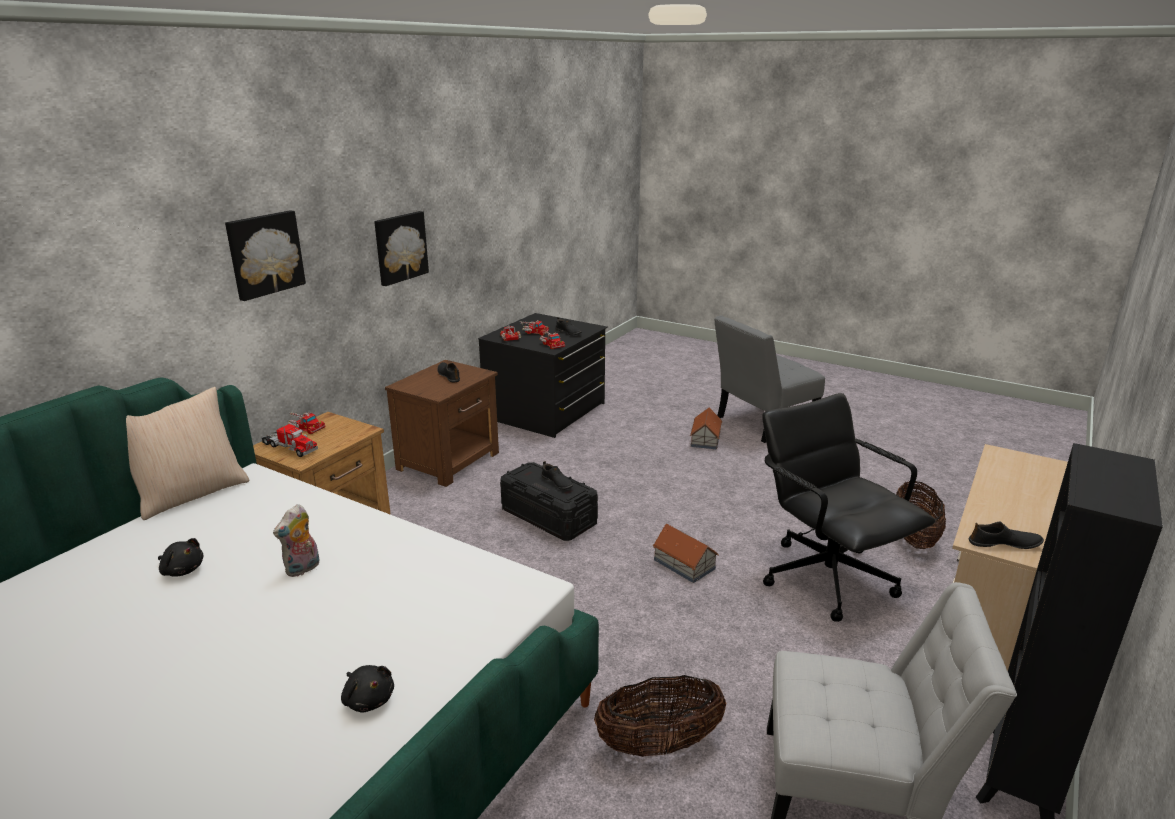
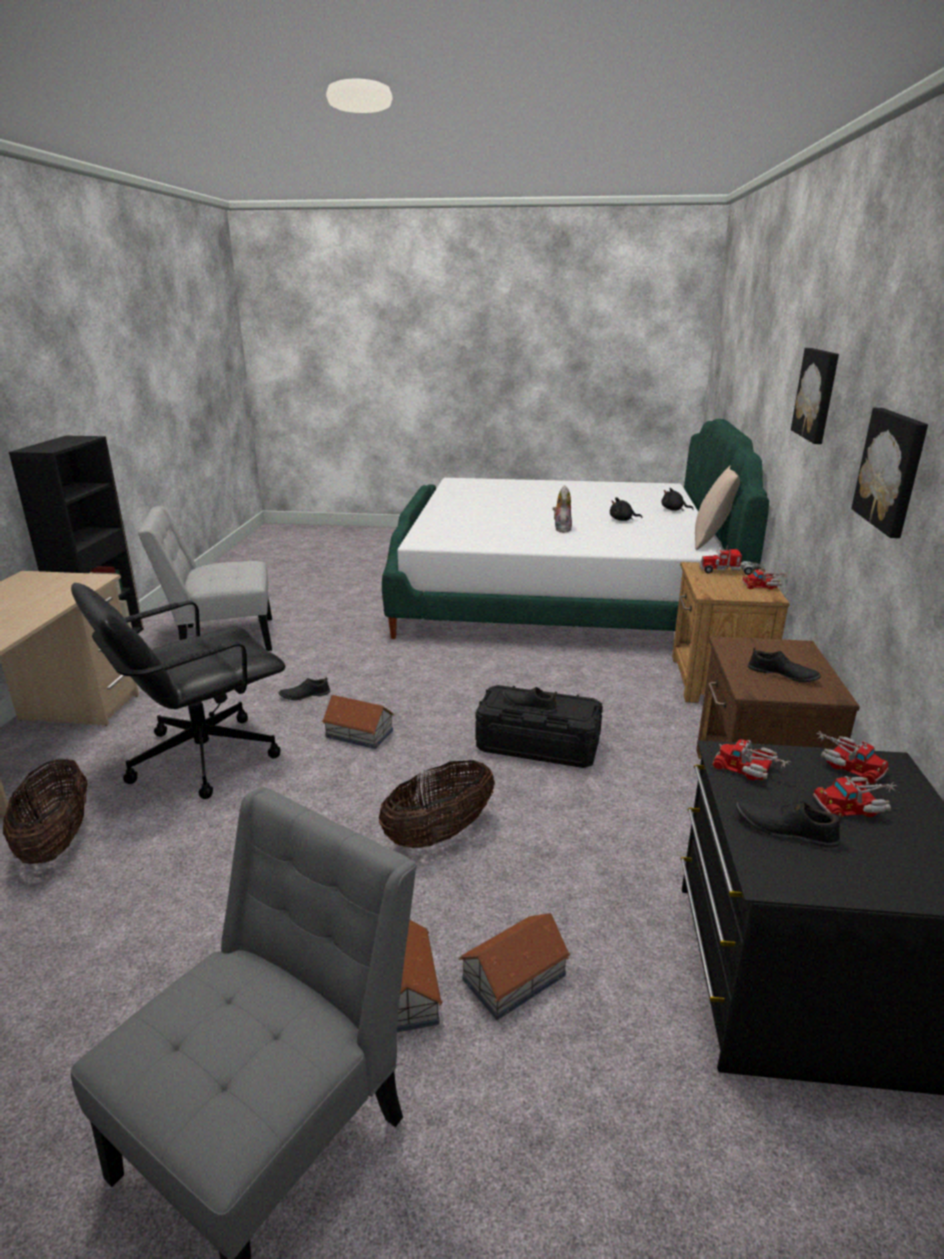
camera: 155 degrees right, 0 degrees up
(368, 699) = (455, 510): black plush toy -> black plush toy (674, 510)
(656, 432) = (515, 977): none -> toy house
(659, 744) = (339, 633): basket -> basket (439, 834)
(827, 577) = (201, 757): black office chair -> black office chair turned 105 degrees clockwise
(1004, 544) = (74, 580): black shoe -> black shoe (305, 695)

